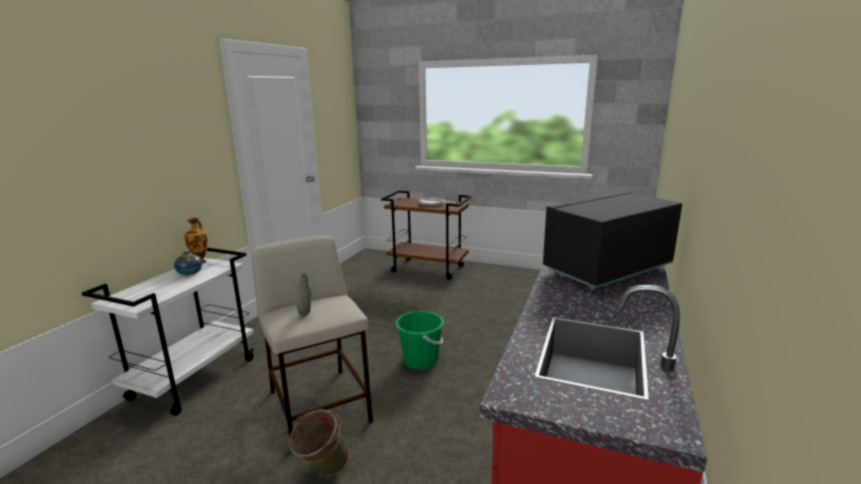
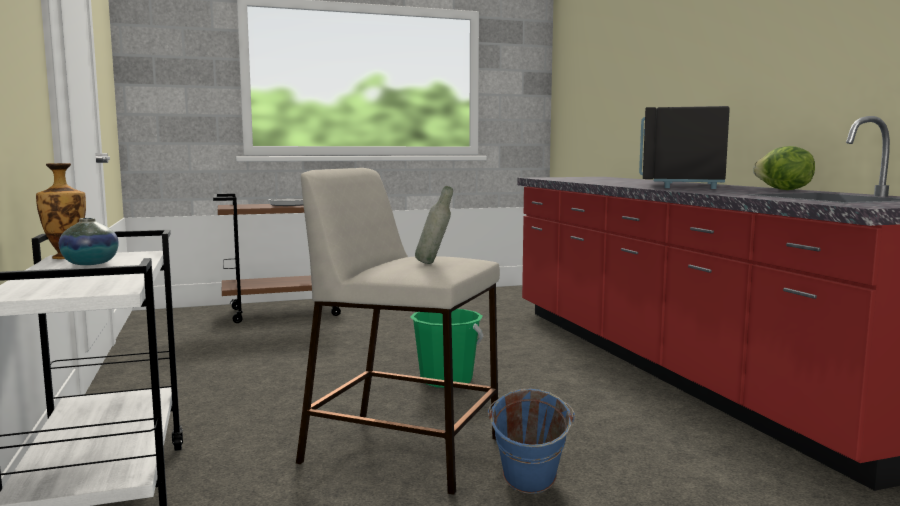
camera: 40 degrees left, 10 degrees down
(321, 471) = (528, 492): green bucket -> blue bucket
(641, 312) = (783, 190): none -> lettuce

